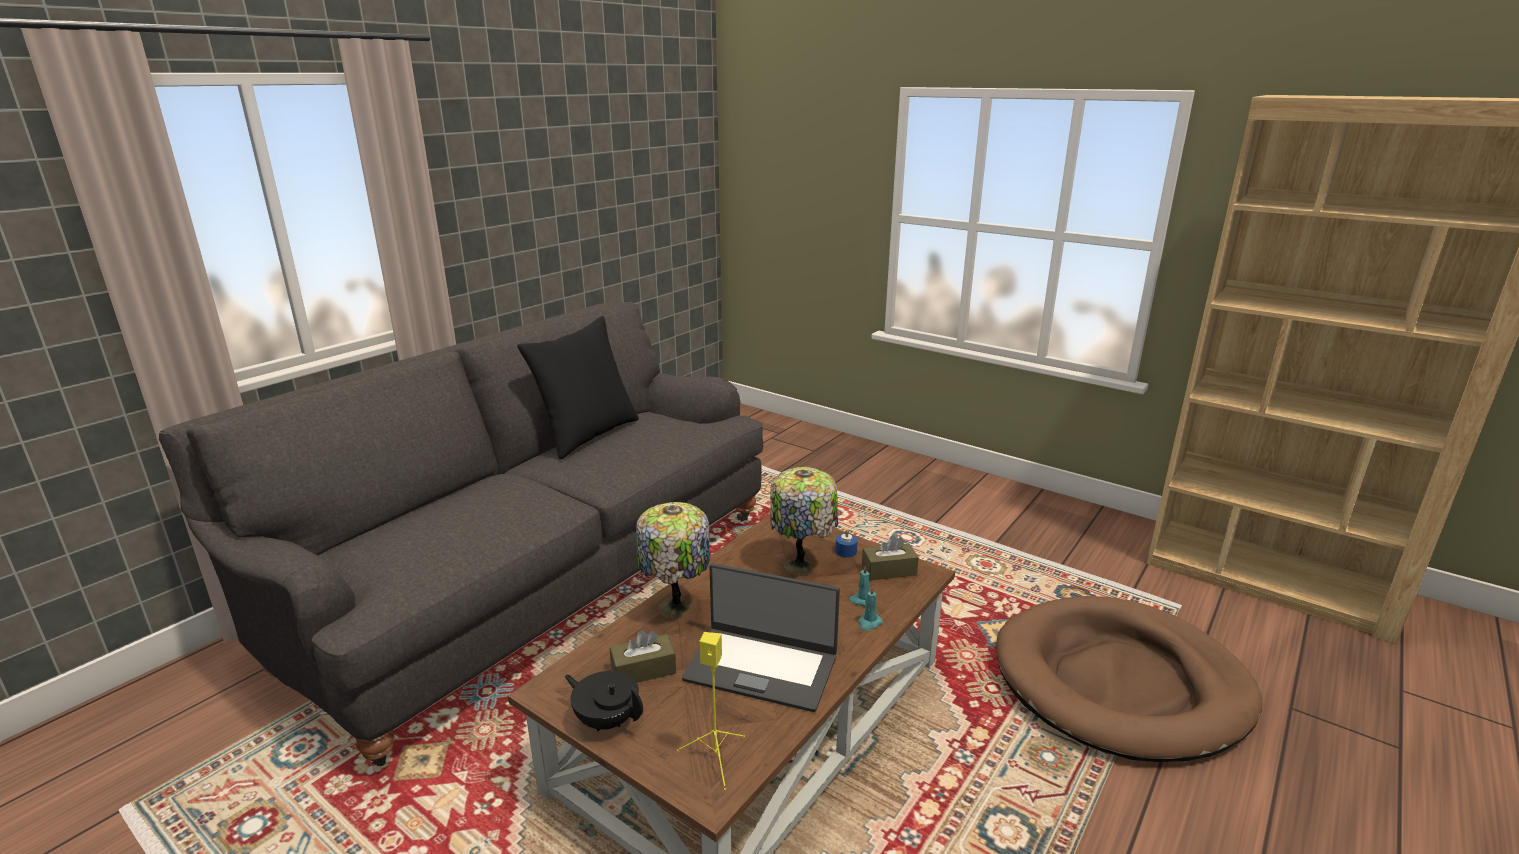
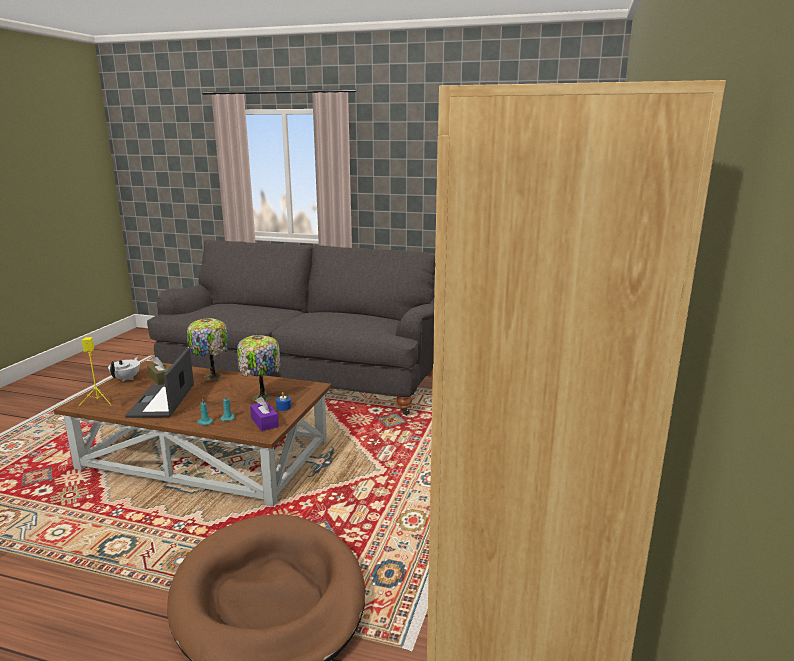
camera: 70 degrees right, 5 degrees down
(588, 435) = (342, 312): black pillow -> none
(607, 719) = (127, 379): black teapot -> white teapot
(889, 570) = (264, 422): brown tissue box -> purple tissue box

